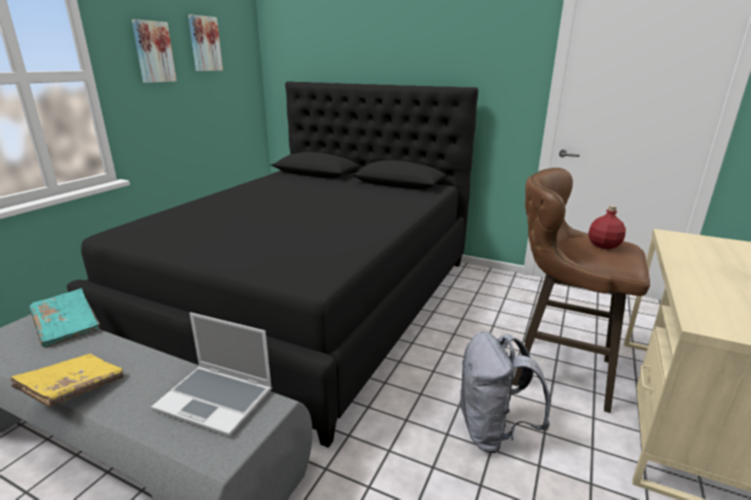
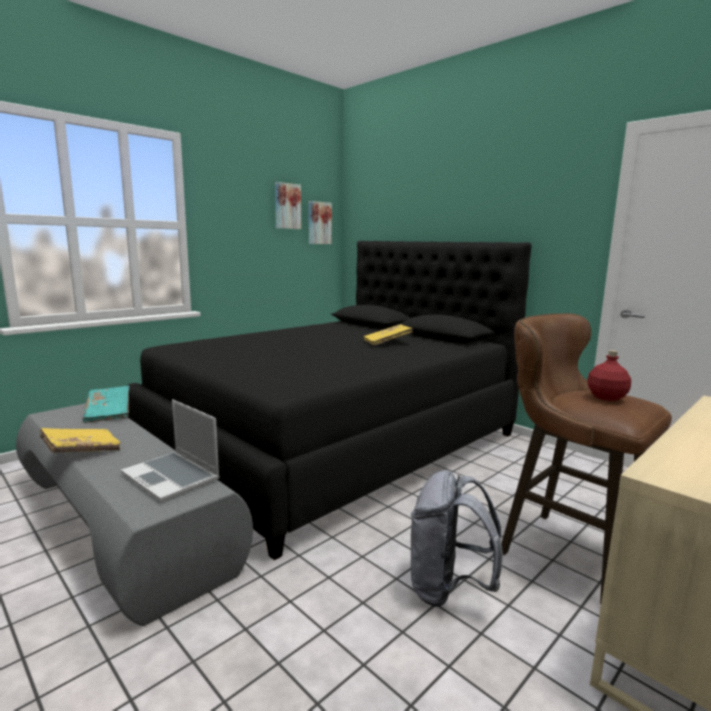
camera: 20 degrees right, 10 degrees down
(153, 52) = (239, 210): picture -> picture (319, 223)
(354, 197) = (387, 343): none -> yellow book

